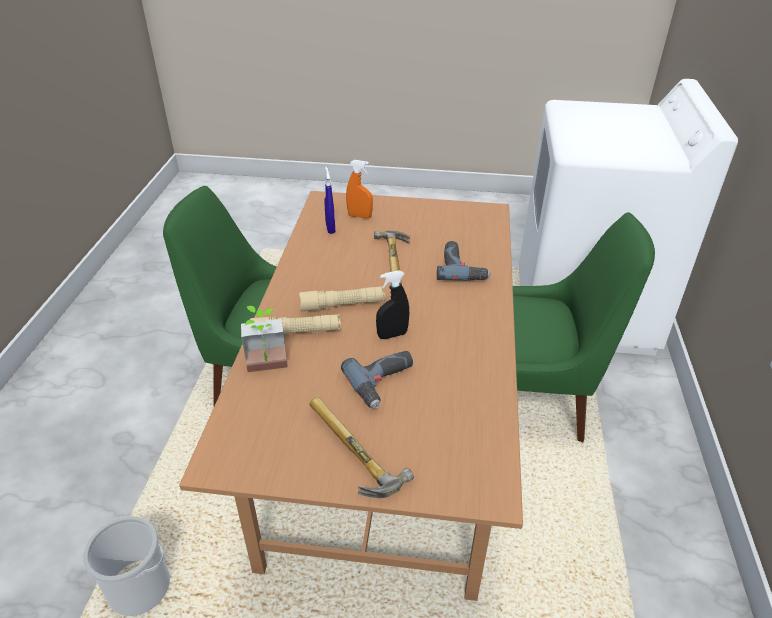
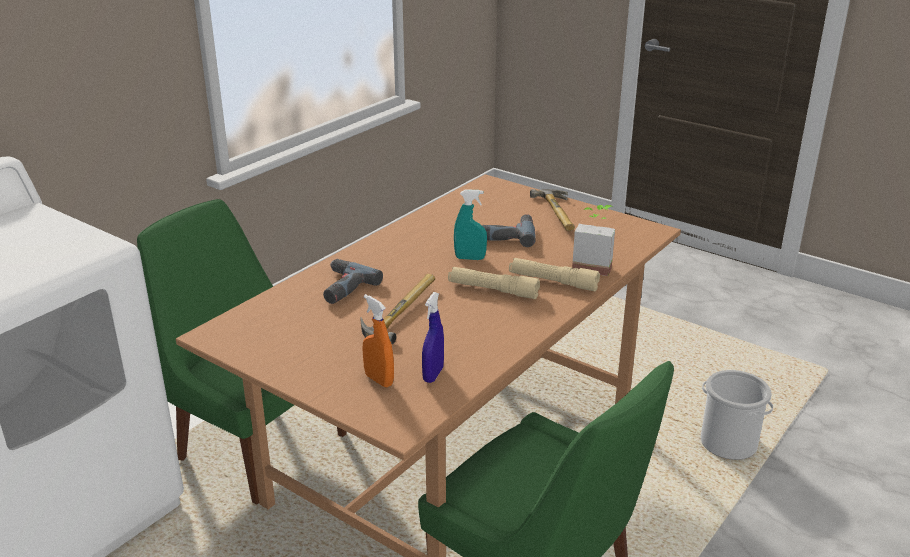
camera: 150 degrees left, 10 degrees down
(392, 335) = (470, 258): black spray bottle -> turquoise spray bottle

